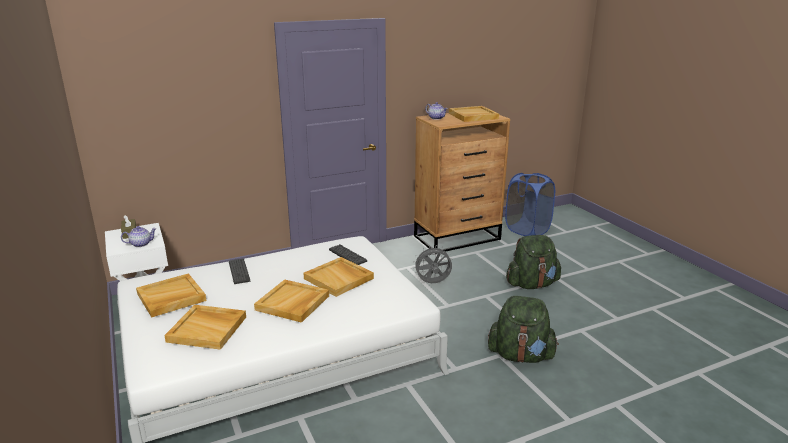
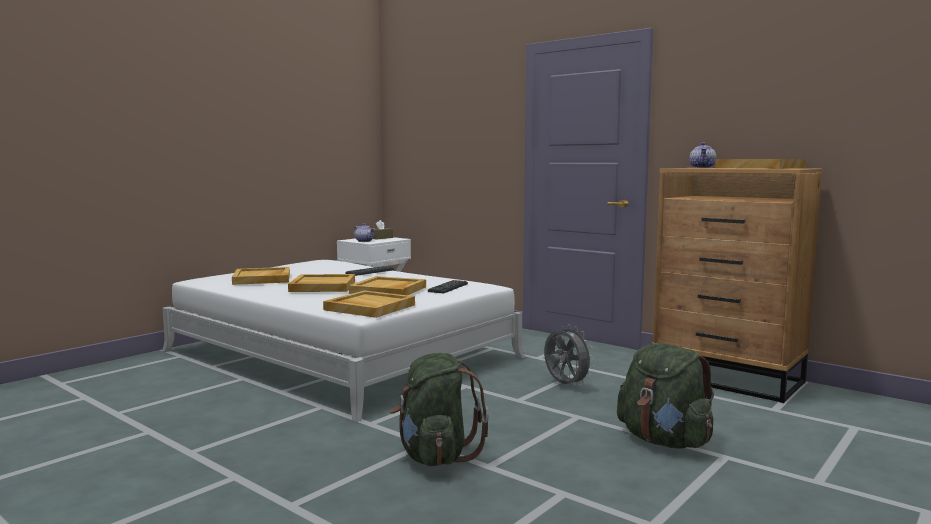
camera: 65 degrees right, 15 degrees down
(171, 297) = (303, 266): beige tray -> beige tray (369, 307)
(527, 229) = (870, 416): blue laundry basket -> none

